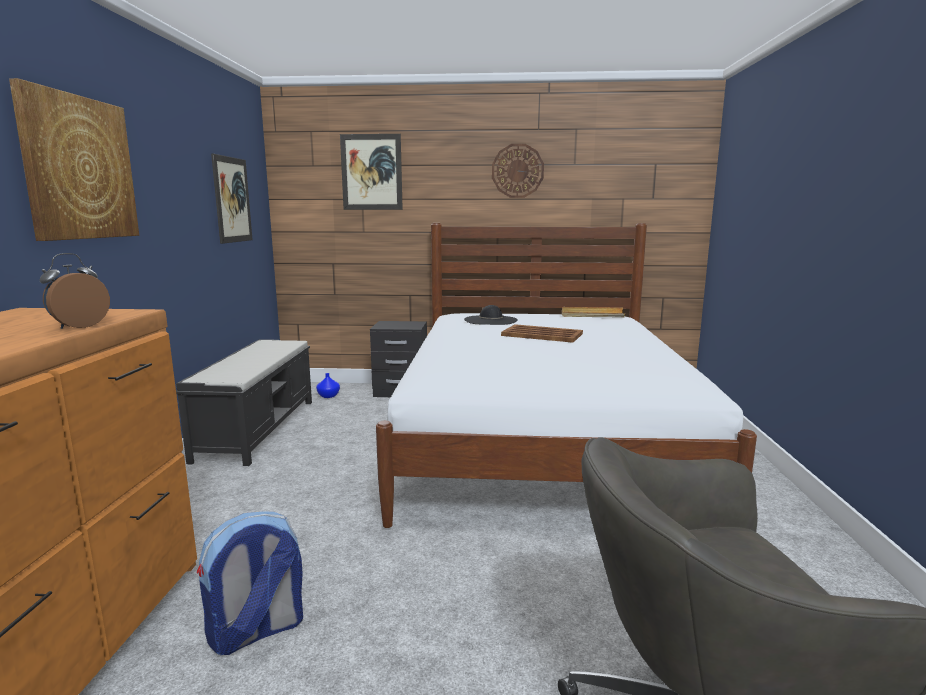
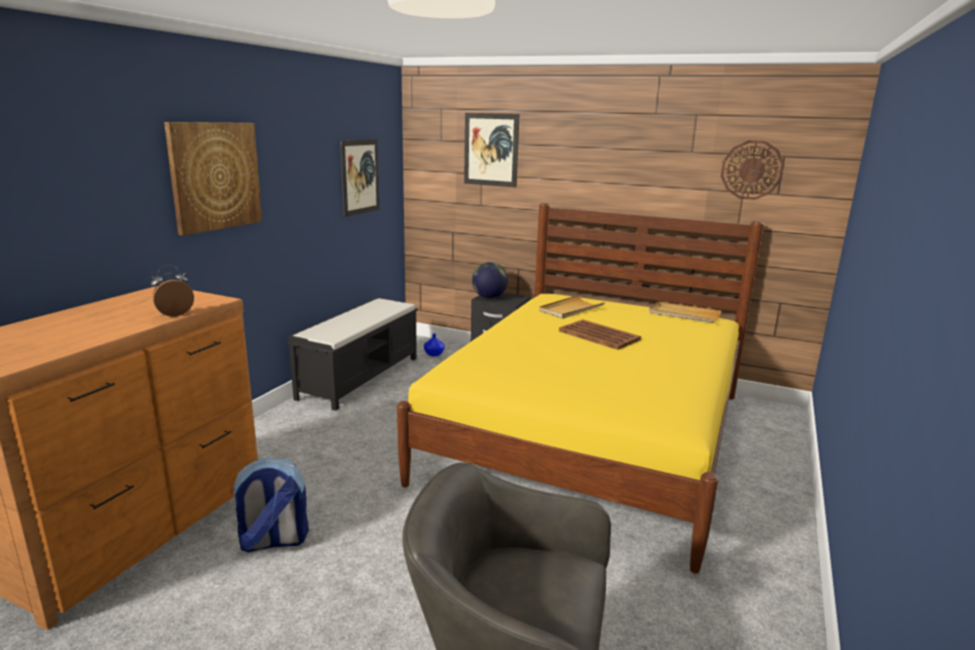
camera: 20 degrees right, 5 degrees up
(386, 325) = (489, 297): none -> globe
(490, 320) = (571, 309): black hat -> beige tray
(517, 171) = (630, 156): wall clock -> wall clock (752, 170)
(541, 441) = (591, 435): white bed -> yellow bed

